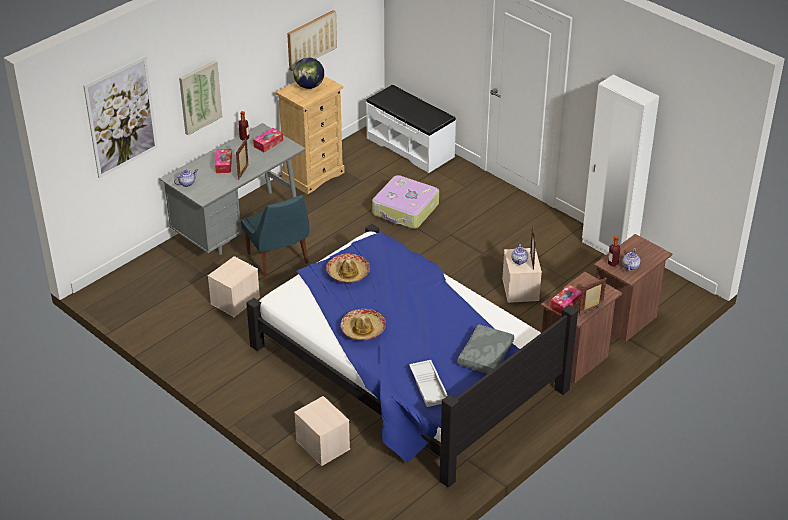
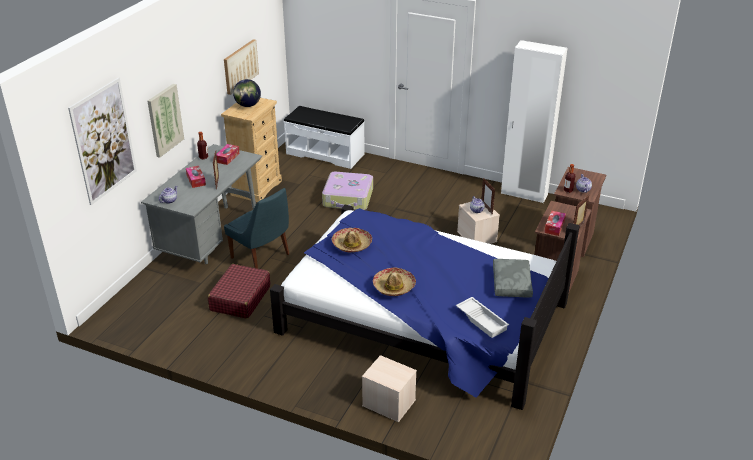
camera: 20 degrees left, 5 degrees down
(235, 301) = (240, 298): beige storage box -> red suitcase

